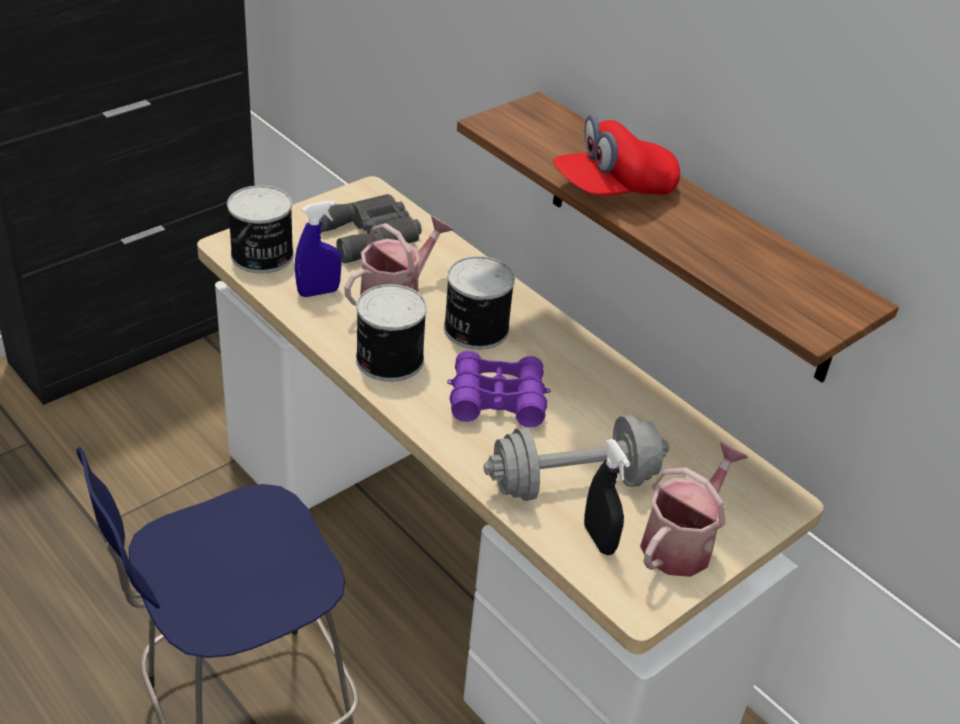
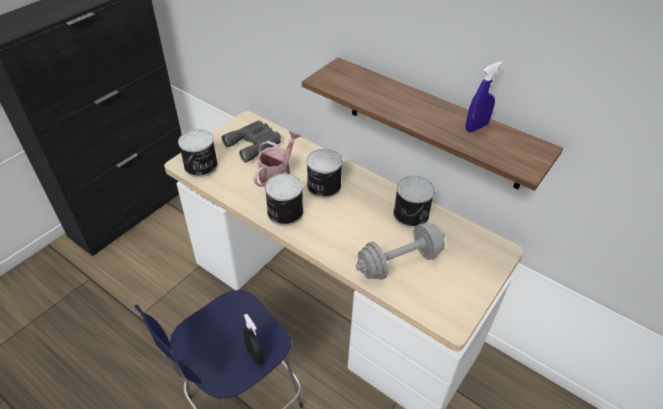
camera: 10 degrees left, 5 degrees up
(318, 292) = (236, 181): blue spray bottle -> blue spray bottle (476, 127)
(497, 399) = (346, 223): purple binoculars -> none
(599, 539) = (422, 292): black spray bottle -> black spray bottle (255, 356)
(613, 189) = (397, 107): red cap -> none
(626, 407) = (411, 215): none -> can
(682, 541) = (463, 284): watering can -> none

